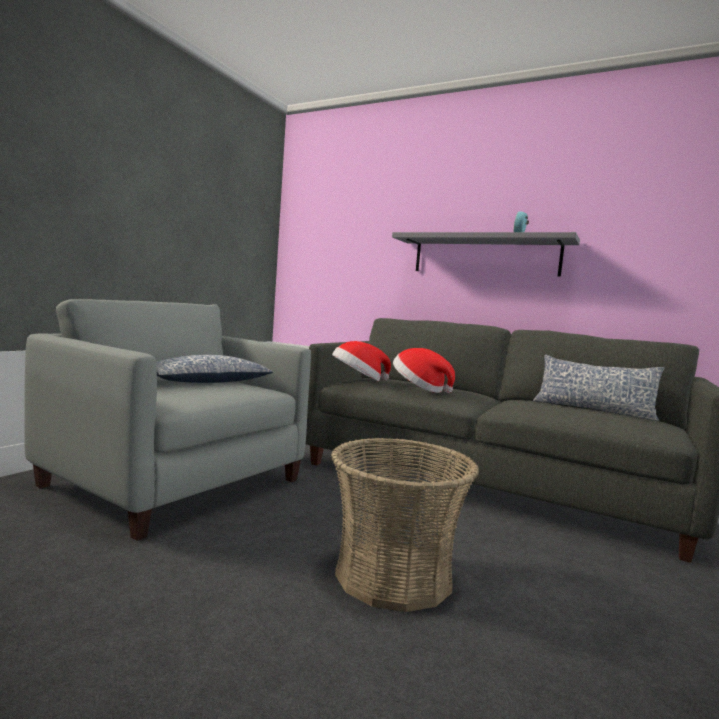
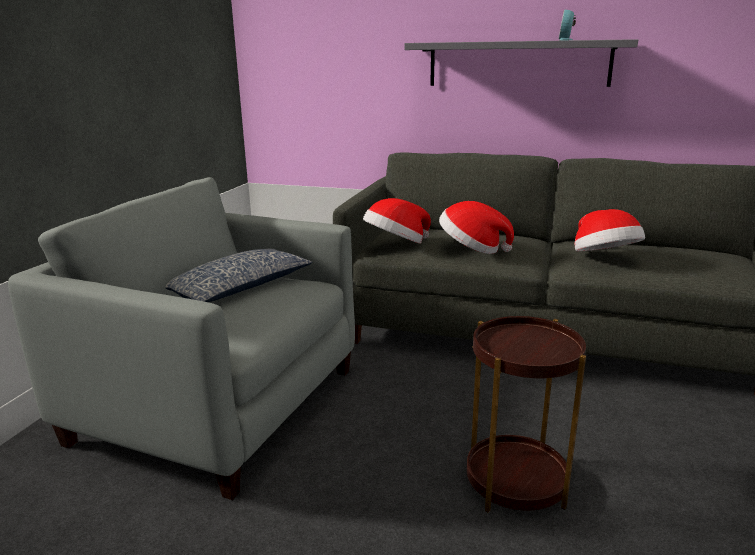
camera: 10 degrees left, 15 degrees up
(394, 575) = (515, 483): basket -> brown side table
(533, 406) = (604, 258): none -> hat
(593, 409) = (660, 249): pillow -> none

